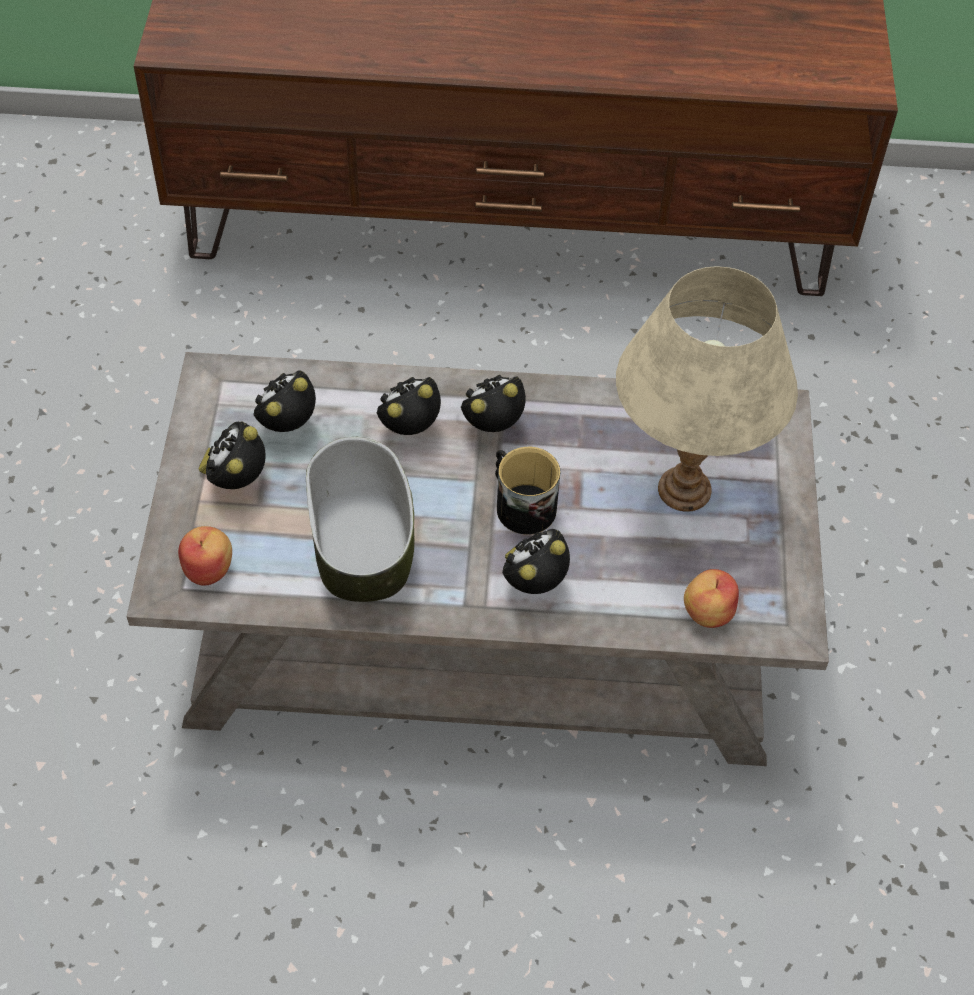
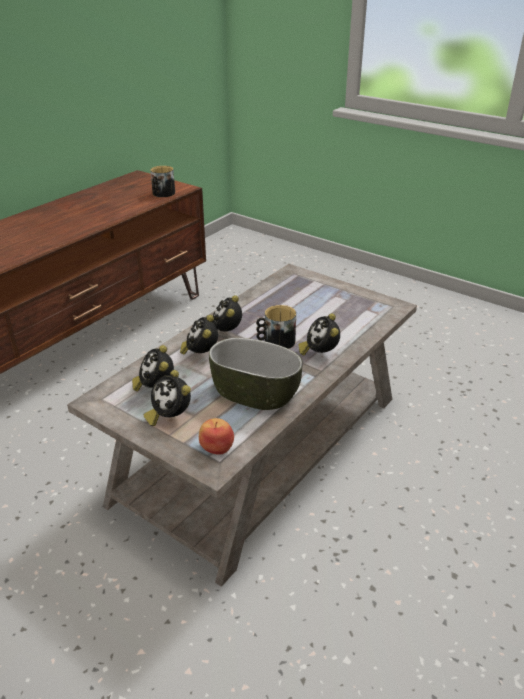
camera: 55 degrees left, 20 degrees down
(685, 490) = (309, 303): beige table lamp -> none
(707, 612) = (372, 320): apple -> none
(807, 75) = (162, 194): none -> mug

